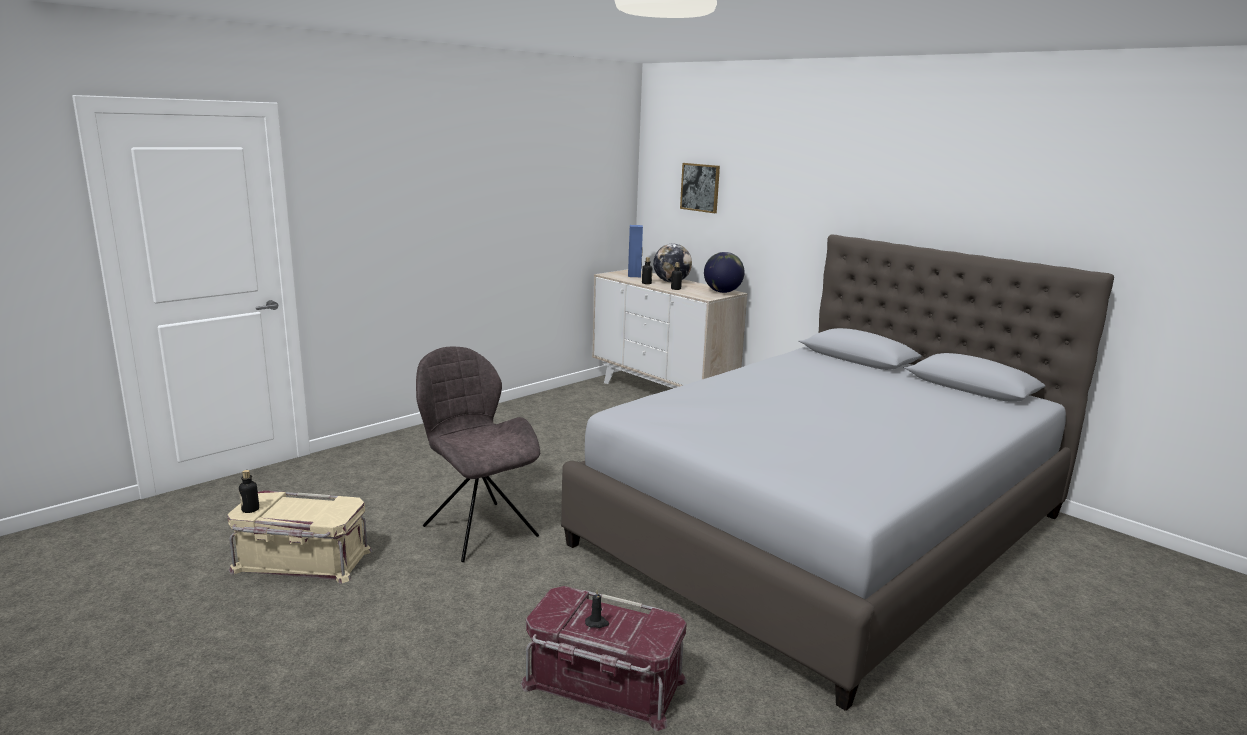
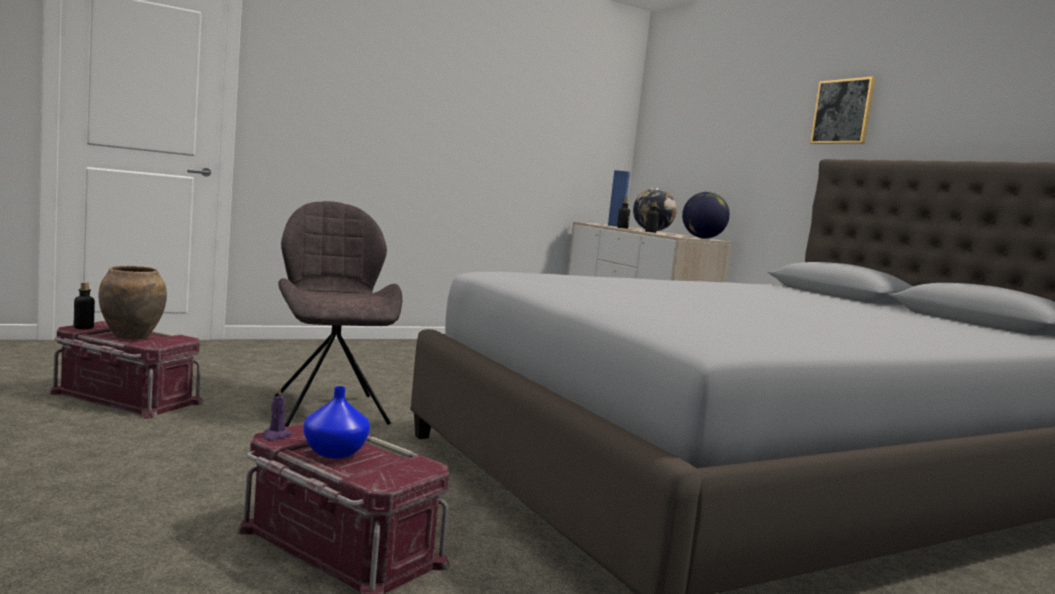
camera: 15 degrees right, 10 degrees down
(301, 509) = (132, 337): none -> brown vase
(301, 561) = (125, 398): beige storage box -> red storage box
(544, 617) = (275, 436): none -> purple candle
(597, 623) = (335, 453): black candle -> blue vase
(700, 187) = (694, 130): picture -> picture (842, 111)

